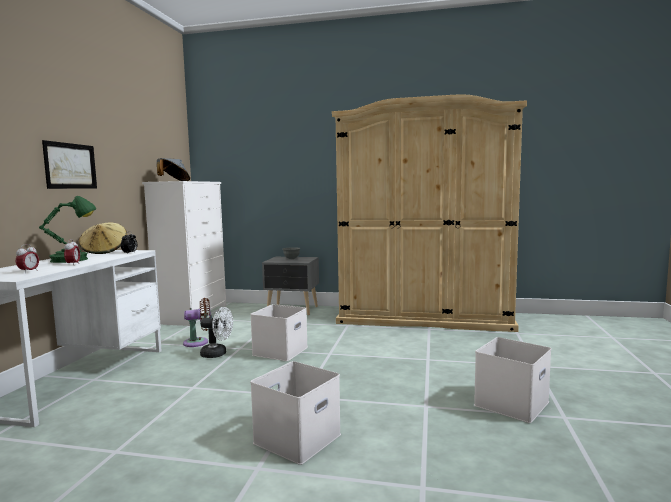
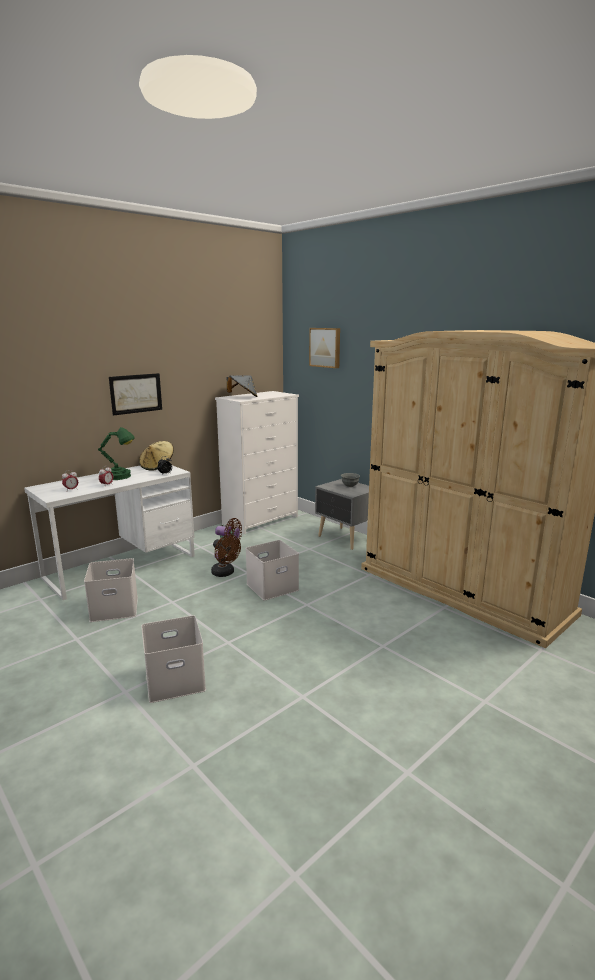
camera: 35 degrees right, 10 degrees up
(217, 354) = (225, 573): white fan -> brown fan
(244, 136) = (325, 347): none -> picture
(510, 402) = (382, 730): white storage box -> white storage box (115, 607)

